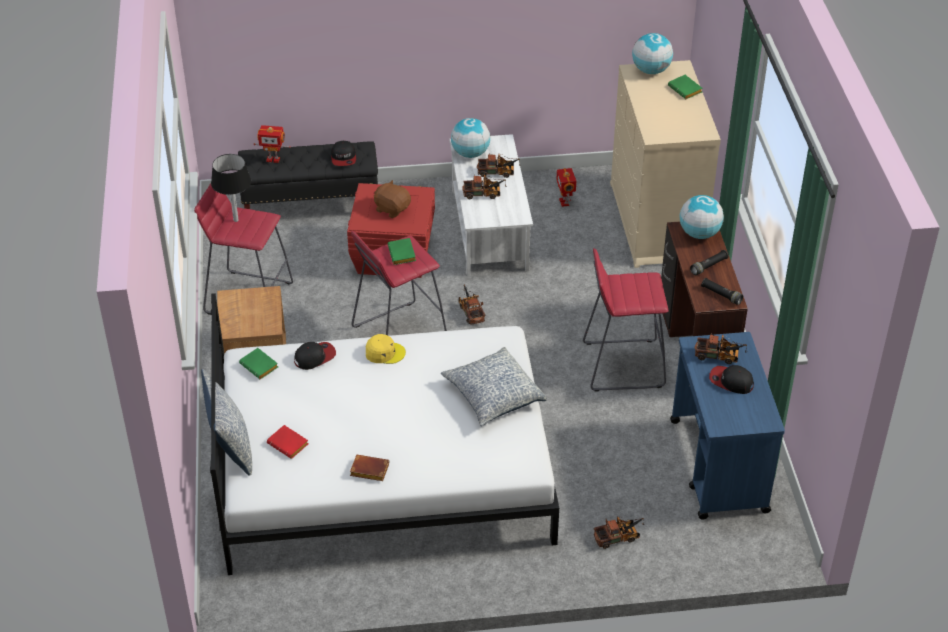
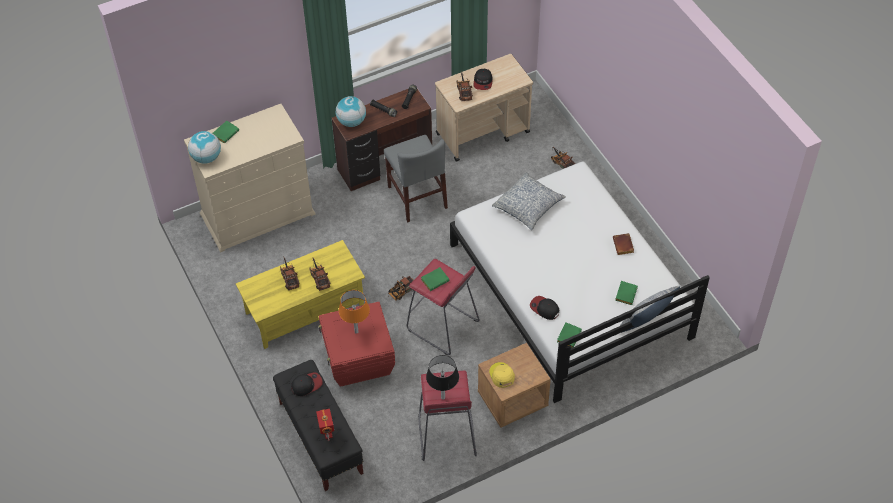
camera: 110 degrees left, 10 degrees up
(289, 444) = (625, 293): red book -> green book
(384, 353) = (519, 273): yellow cap -> yellow cap (501, 375)
(392, 209) = (356, 331): brown plush toy -> orange table lamp
(470, 154) = (271, 302): globe -> none
(490, 229) = (305, 309): white coffee table -> yellow coffee table
(565, 202) = (254, 273): toy robot -> none
(622, 364) = (417, 197): red stool -> grey chair
(718, 466) = (483, 133): blue cart -> beige cart

